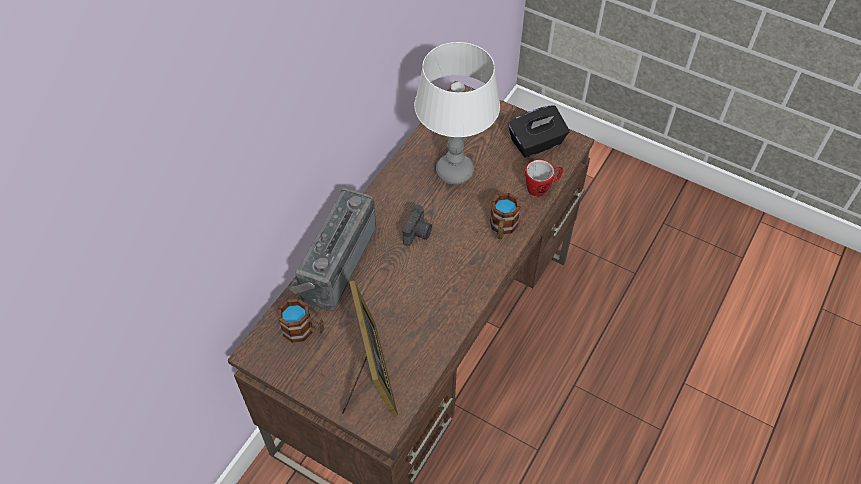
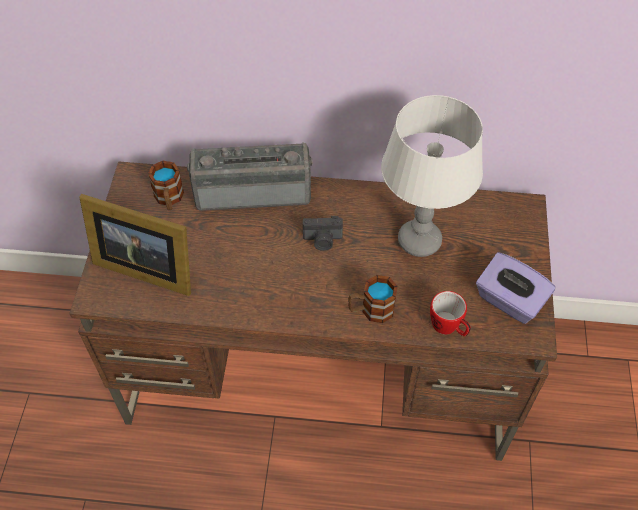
camera: 65 degrees right, 0 degrees up
(370, 375) = (144, 266): picture frame -> picture frame turned 60 degrees clockwise
(536, 143) = (509, 301): black tissue box -> purple tissue box

